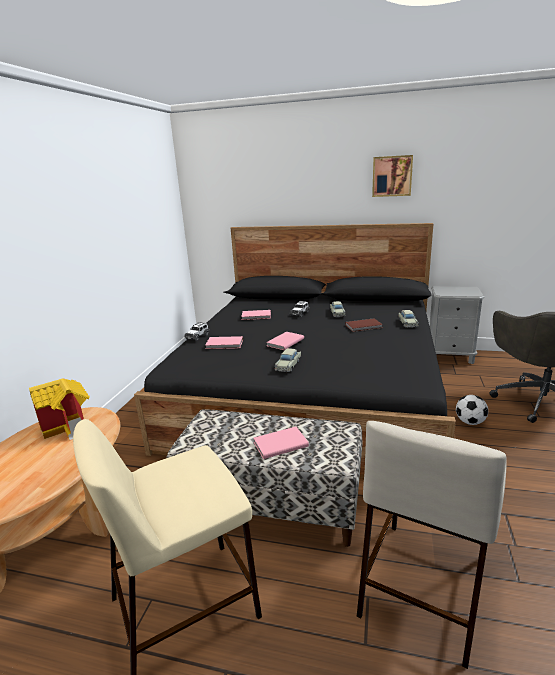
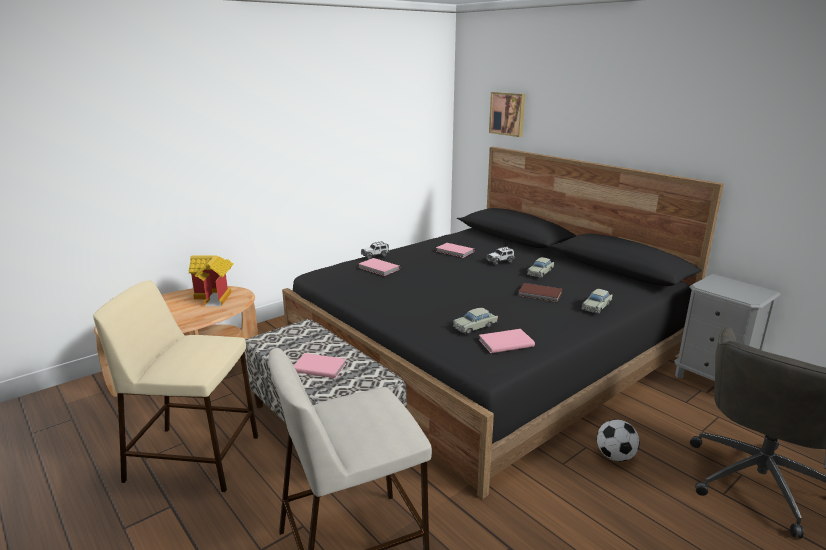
camera: 35 degrees right, 0 degrees up
(284, 342) = (432, 283): pink book -> pink book (505, 342)
(288, 365) = (401, 305): beige toy car -> beige toy car (475, 326)
(392, 176) = (678, 110): picture -> picture (508, 114)

